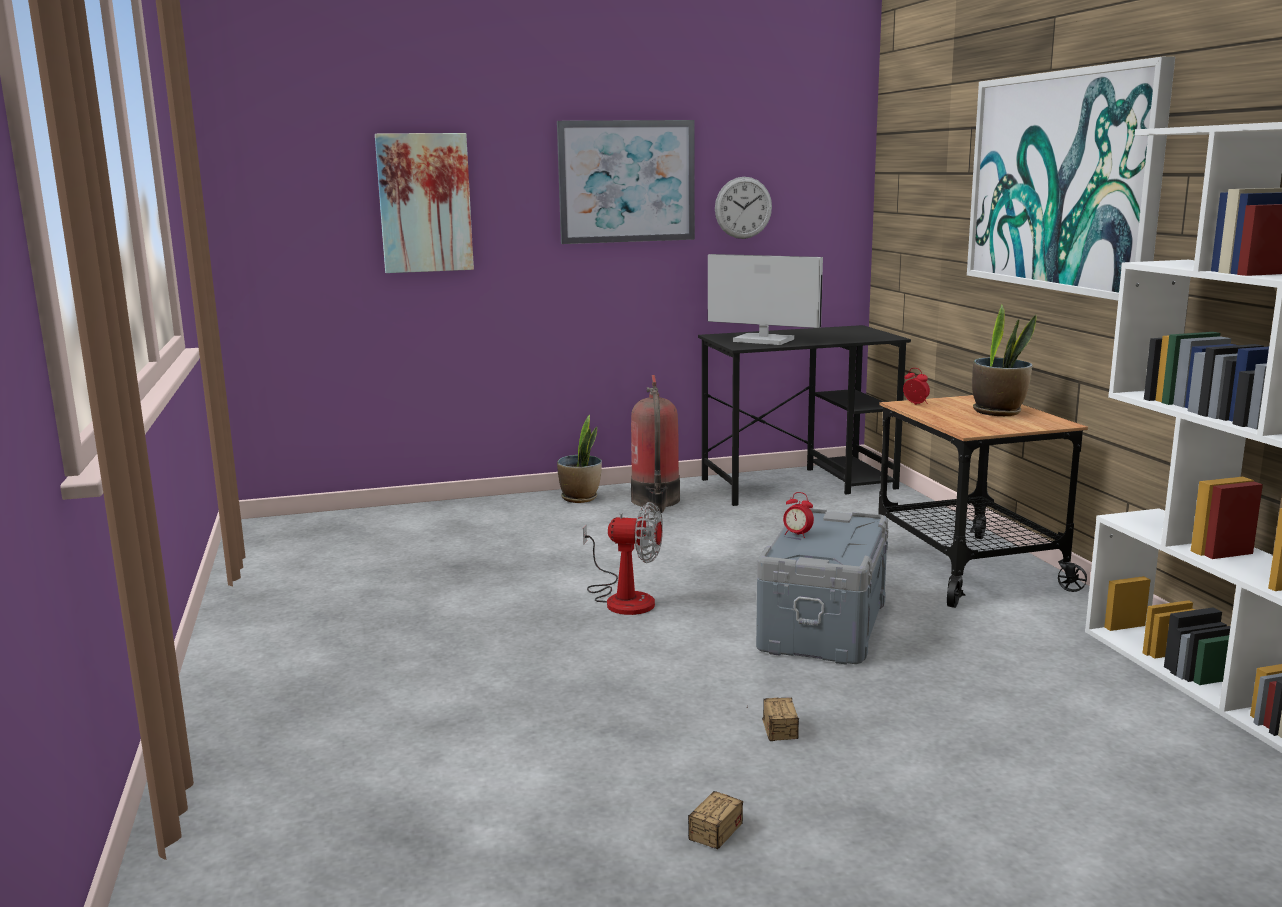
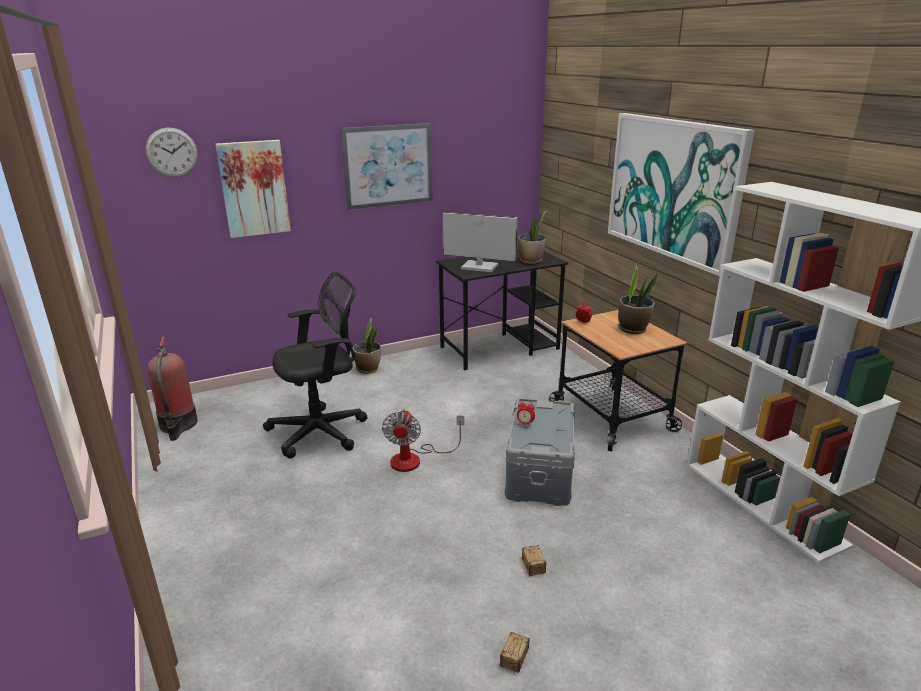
camera: 10 degrees left, 10 degrees up
(488, 561) = (322, 431): none -> black office chair
(623, 598) = (415, 459): fan -> fan turned 90 degrees clockwise
(655, 501) = (416, 369): fire extinguisher -> fire extinguisher (178, 425)
(743, 207) = (462, 178): wall clock -> wall clock (172, 152)
(849, 336) = (531, 261): none -> potted plant

